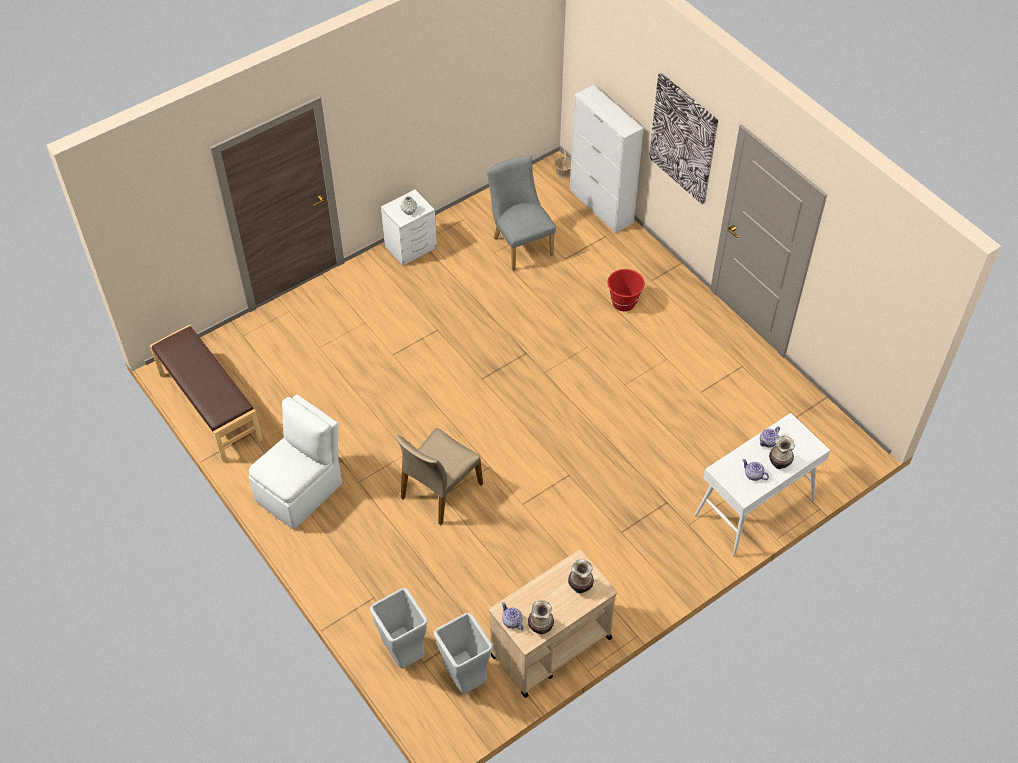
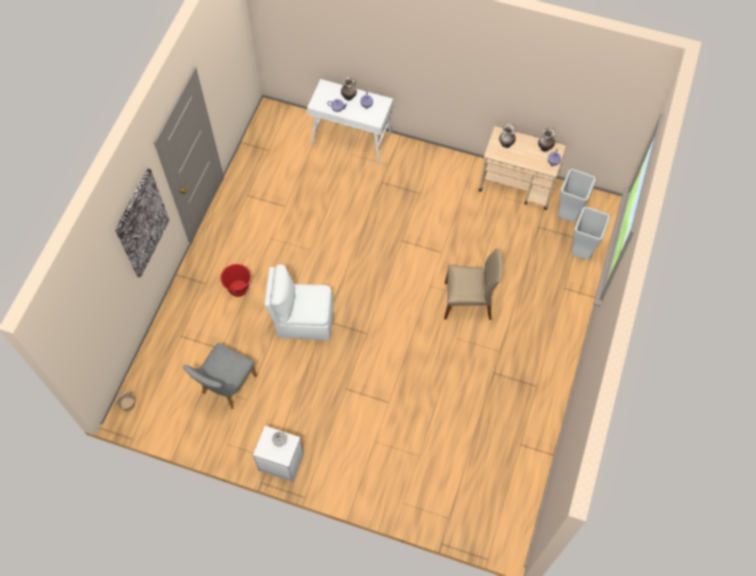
camera: 125 degrees left, 10 degrees up
(209, 407) = (522, 489): brown bench -> none
(301, 491) = (533, 379): white chair -> white chair (303, 320)
(601, 206) = (150, 356): white cabinet -> none

